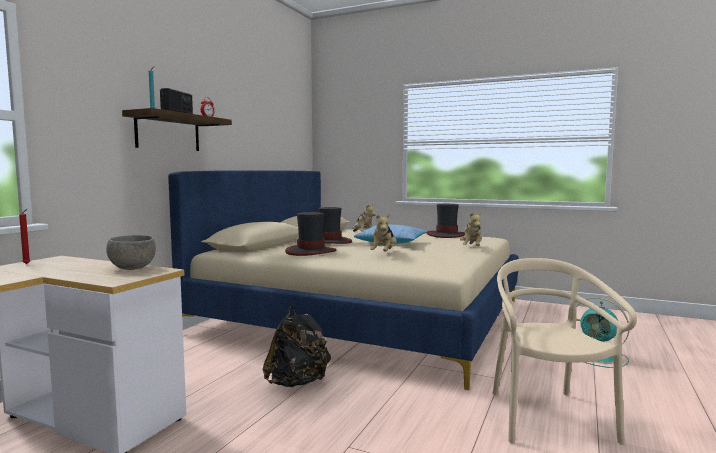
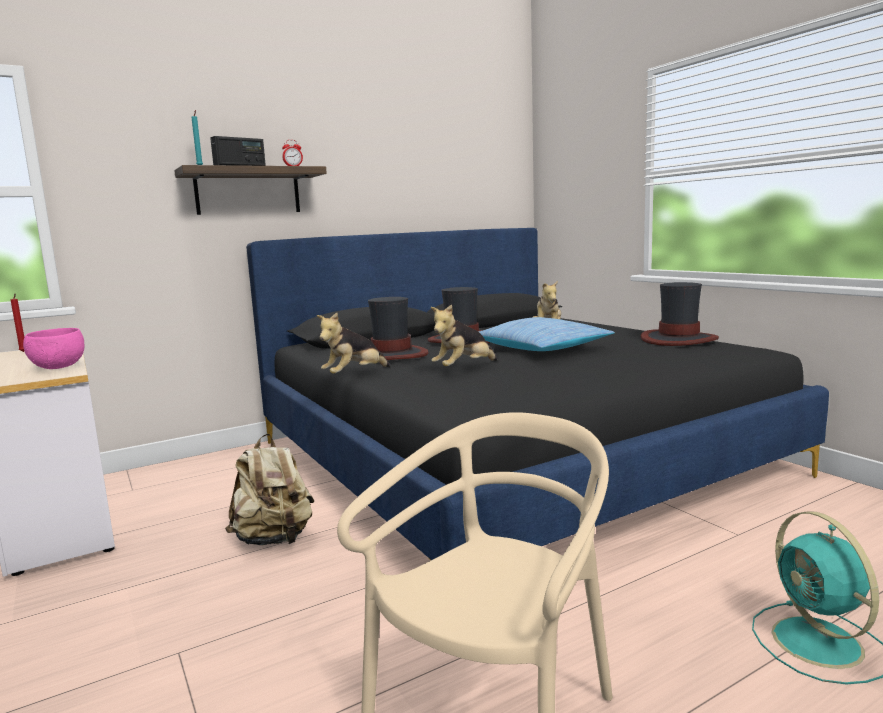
camera: 35 degrees right, 5 degrees up
(132, 268) = (57, 367): grey bowl -> pink bowl
(298, 383) = (274, 539): black backpack -> beige backpack
(365, 315) = (509, 457): beige bed -> black bed
(472, 248) = (651, 370): plush toy -> plush toy (354, 375)

